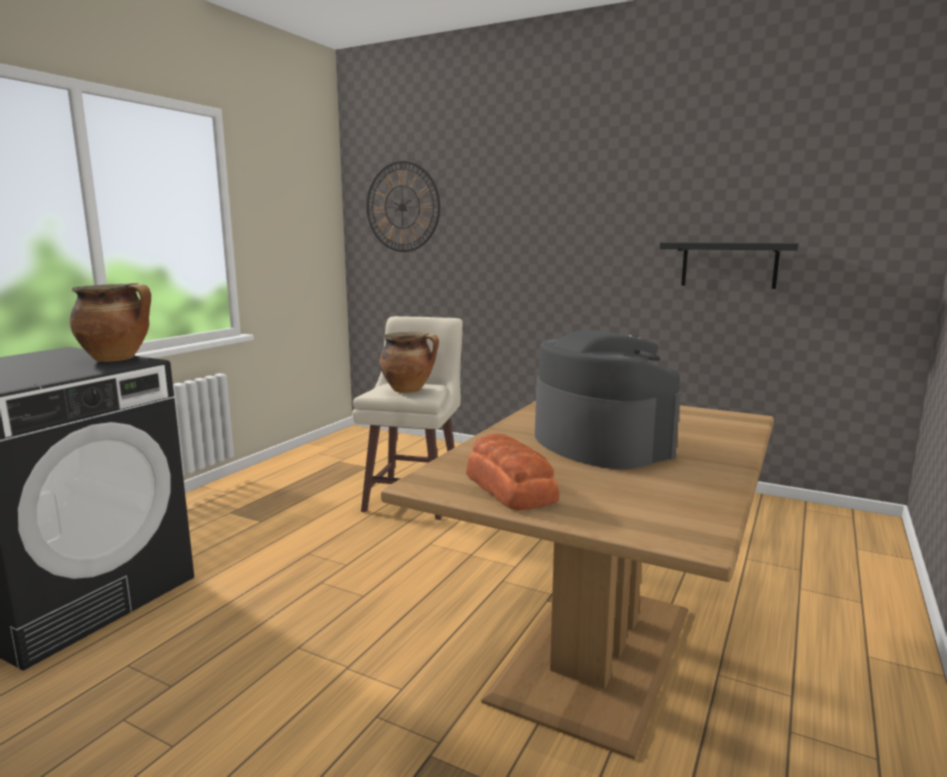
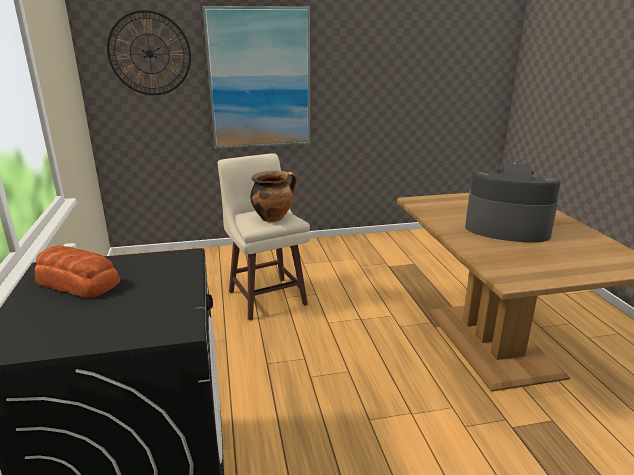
camera: 40 degrees left, 10 degrees up
(117, 359) = (153, 260): cooking pot -> none
(510, 487) = (542, 267): bread -> bread (77, 282)
(511, 237) = (260, 79): none -> picture
(729, 264) = (412, 93): black shelf -> none

